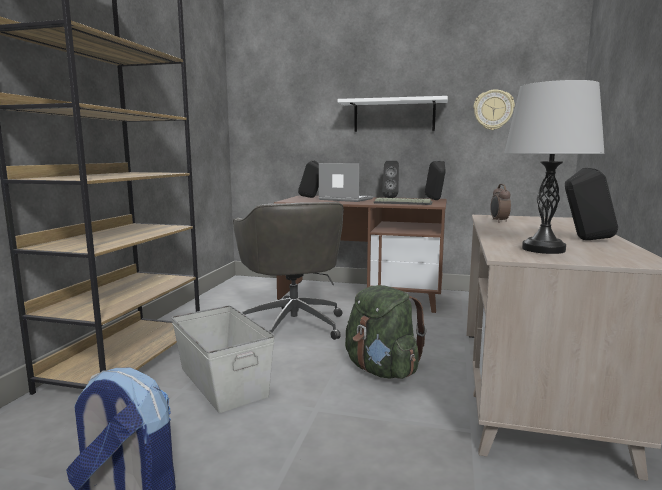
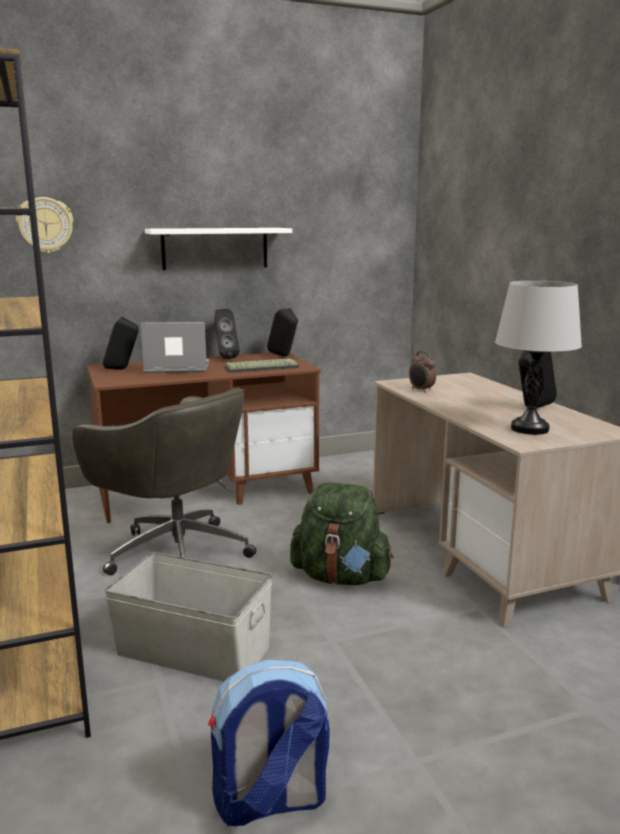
camera: 35 degrees left, 5 degrees up
(493, 110) = (330, 241): wall clock -> wall clock (45, 225)

